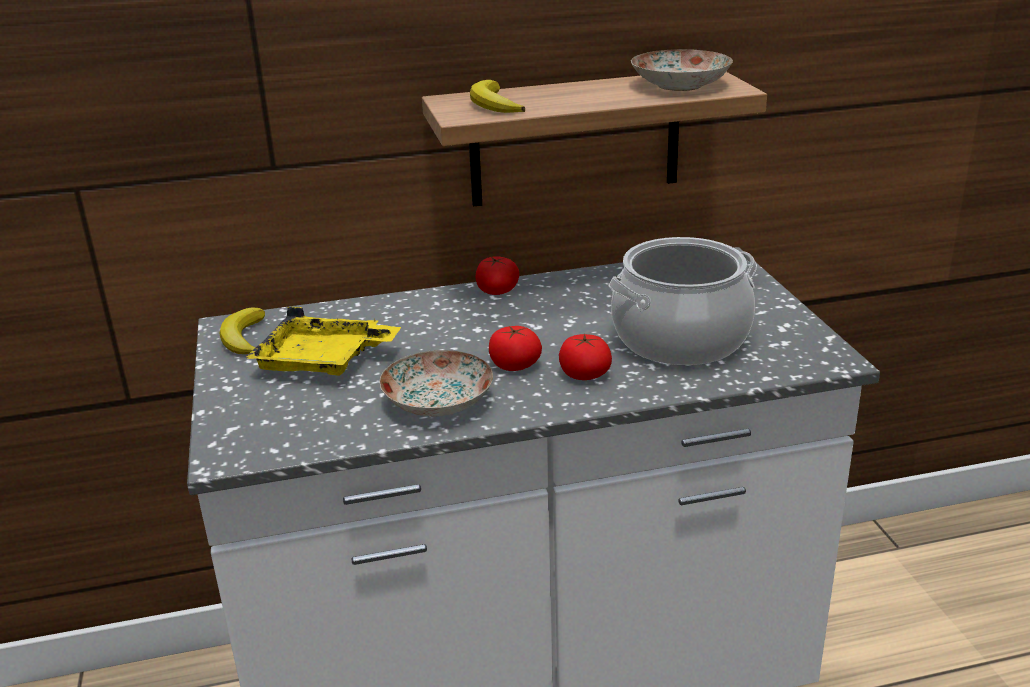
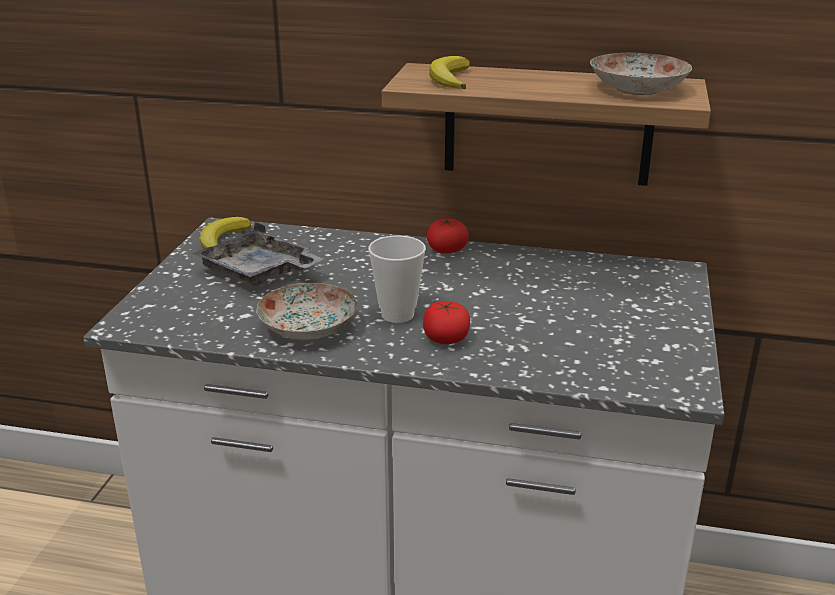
camera: 25 degrees right, 0 degrees up
(323, 361) = (259, 272): yellow tray -> grey tray
(515, 364) = (397, 314): tomato -> cup
(680, 338) = (561, 330): cooking pot -> none

